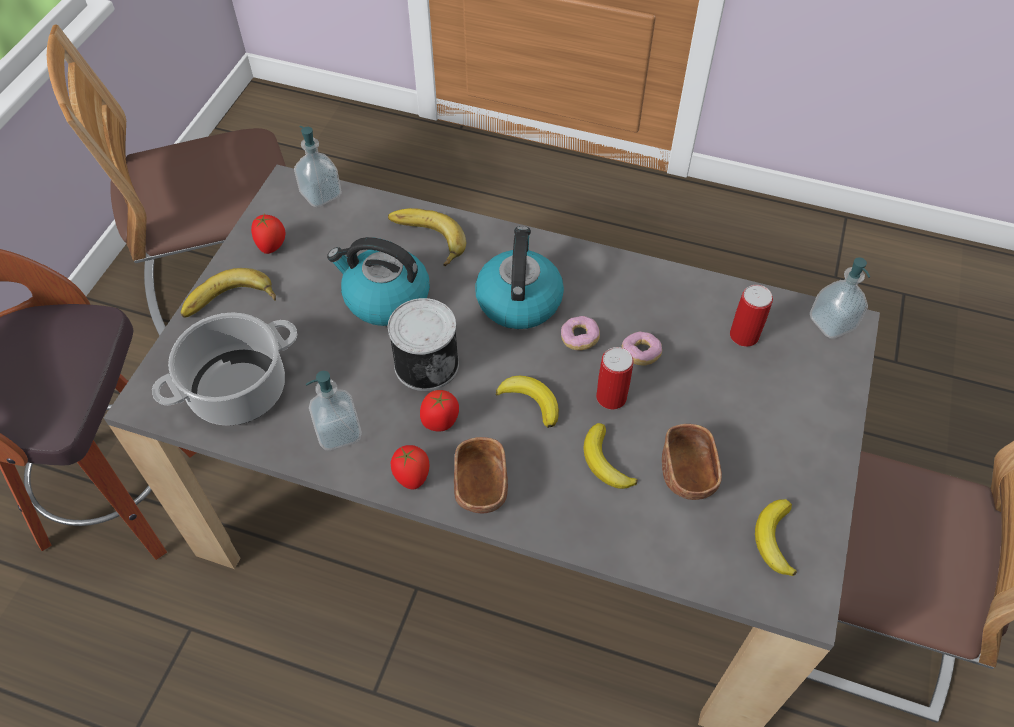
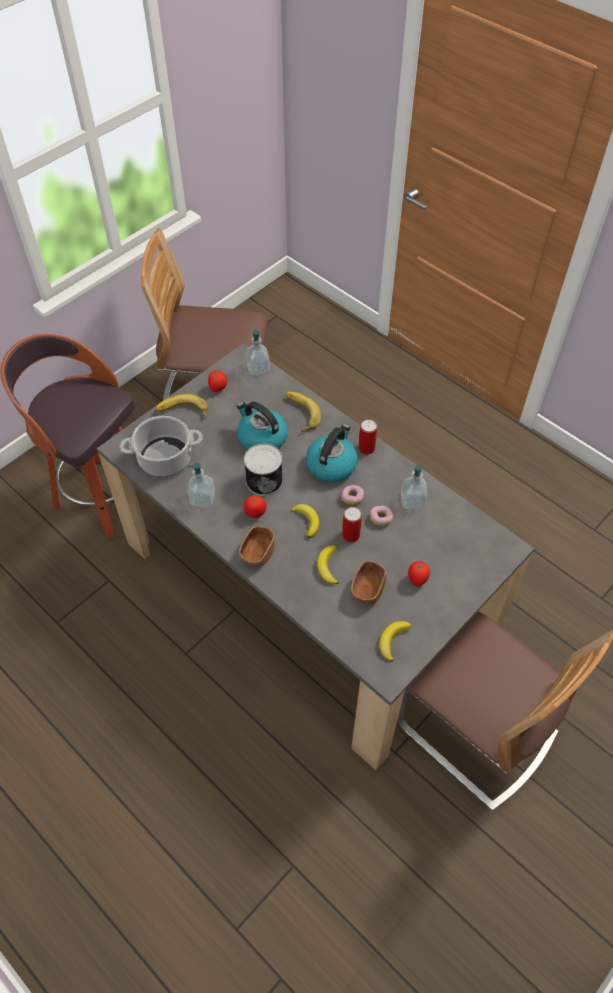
camera: 25 degrees right, 0 degrees up
(412, 477) = (226, 535): tomato -> tomato (417, 579)
(744, 335) = (445, 530): can -> can (366, 448)
(832, 323) = (501, 543): soap dispenser -> soap dispenser (412, 500)

